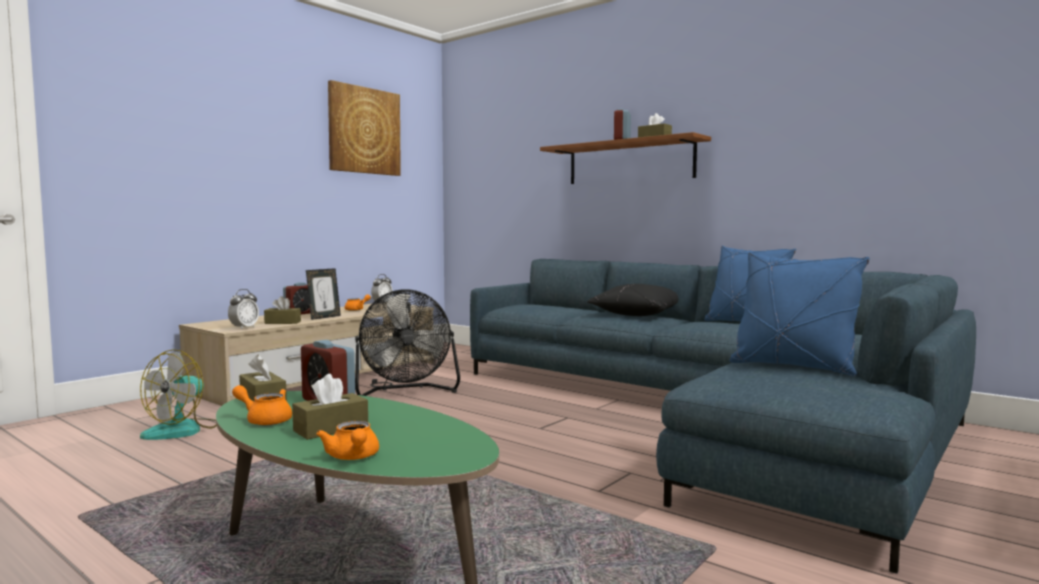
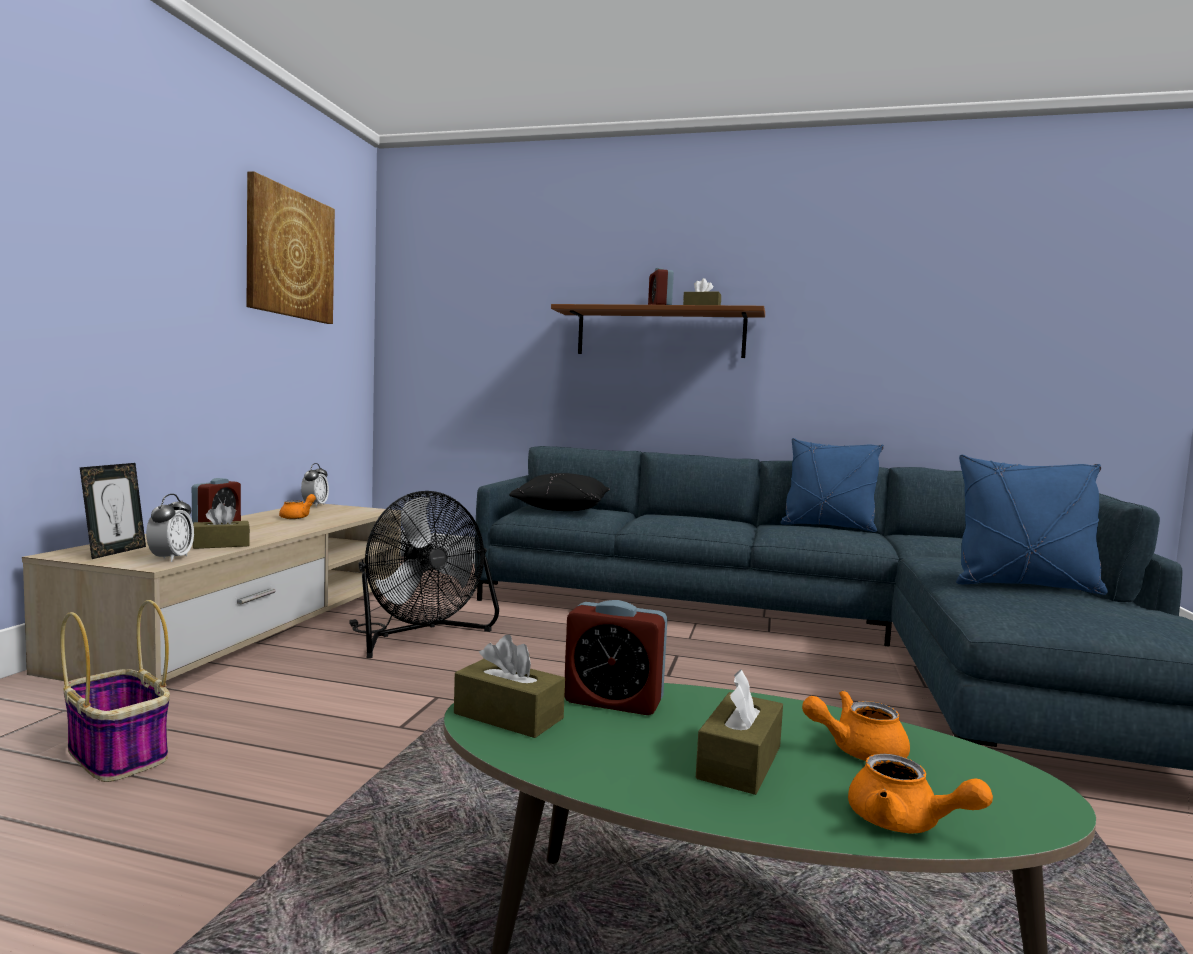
camera: 25 degrees left, 0 degrees up
(183, 430) = (118, 754): fan -> basket
(265, 420) = (599, 761): orange teapot -> orange teapot (857, 750)
(324, 317) = (272, 532): picture frame -> picture frame (115, 552)
(637, 314) = (700, 517): black pillow -> black pillow (561, 508)

